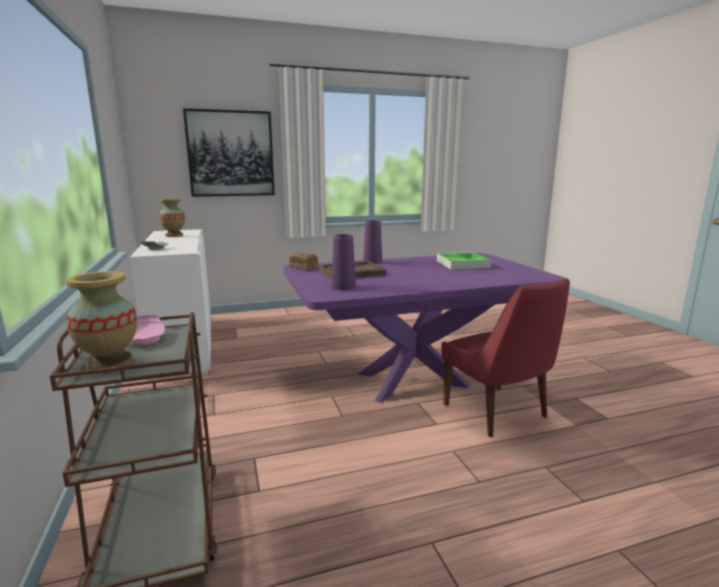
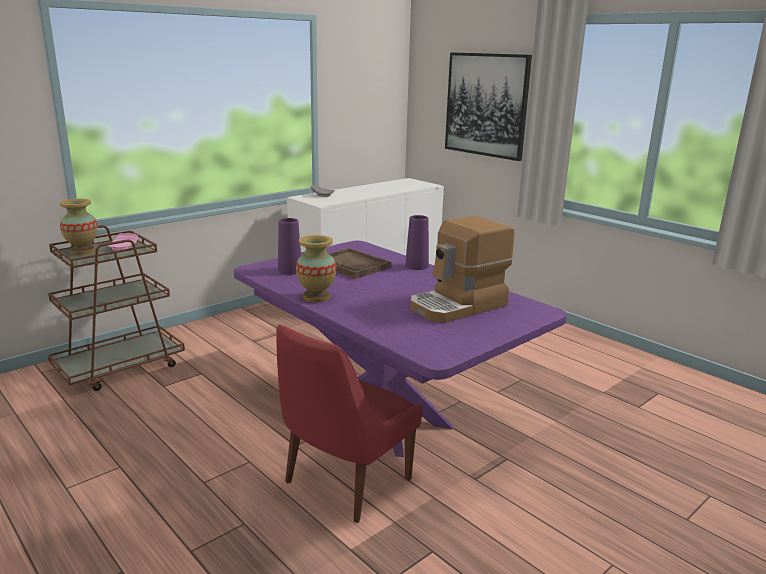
camera: 65 degrees right, 5 degrees up
(174, 235) = (391, 187): vase -> vase (316, 297)
(303, 267) = (355, 247): bread -> none
(462, 264) = (458, 306): tray -> coffee machine

